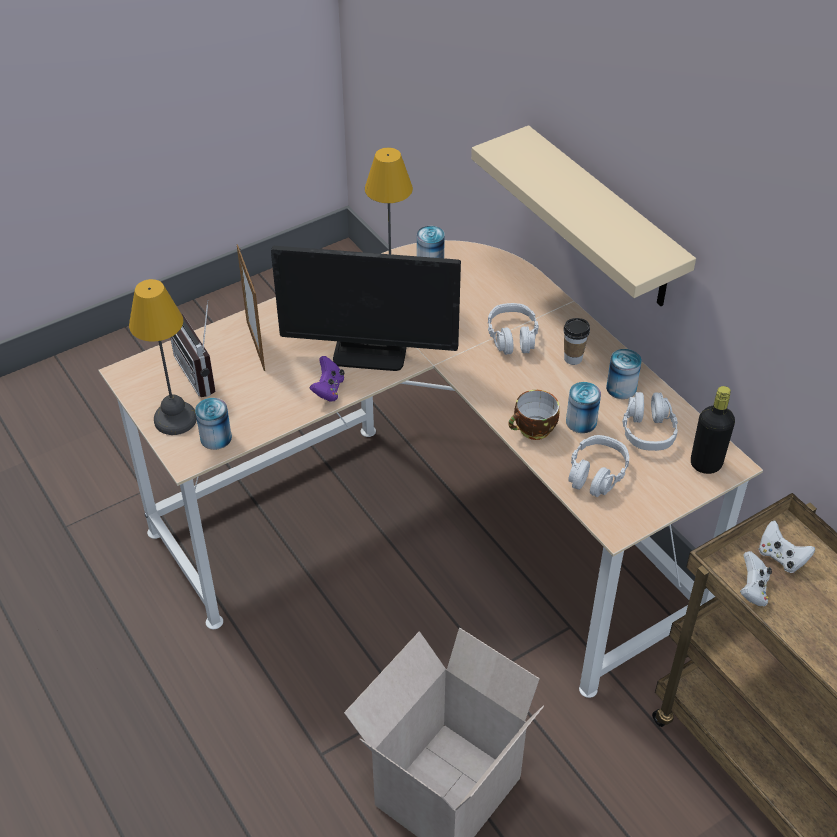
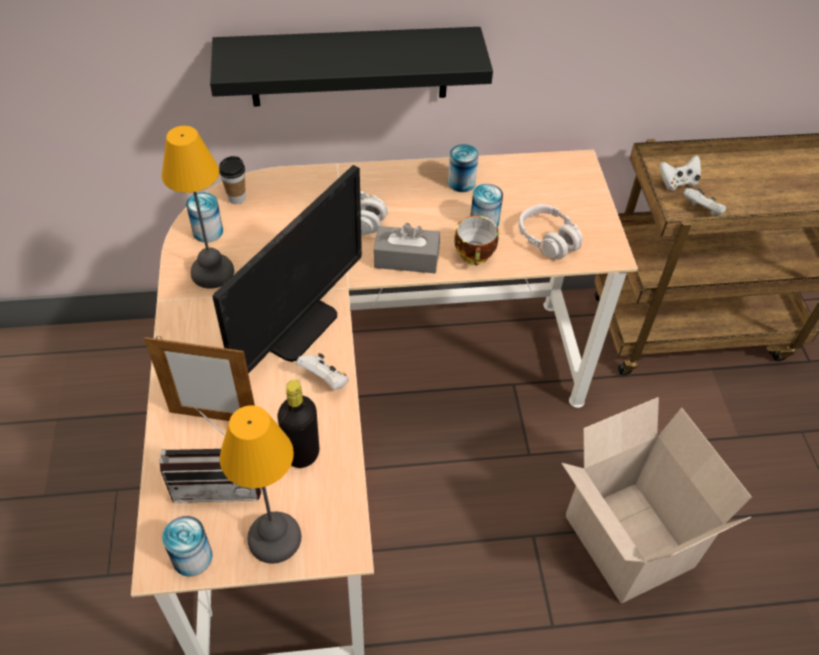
camera: 65 degrees left, 5 degrees up
(216, 438) = (329, 507): can -> can (192, 557)
(328, 390) = (325, 380): purple game controller -> white game controller
(493, 387) = (406, 259): none -> grey tissue box
(573, 358) = (407, 194): cup -> cup (236, 198)
(603, 220) = (349, 67): beige shelf -> black shelf
(648, 430) = (518, 189): grey headphones -> none
(706, 464) = (572, 175): black bottle -> black bottle (302, 454)

